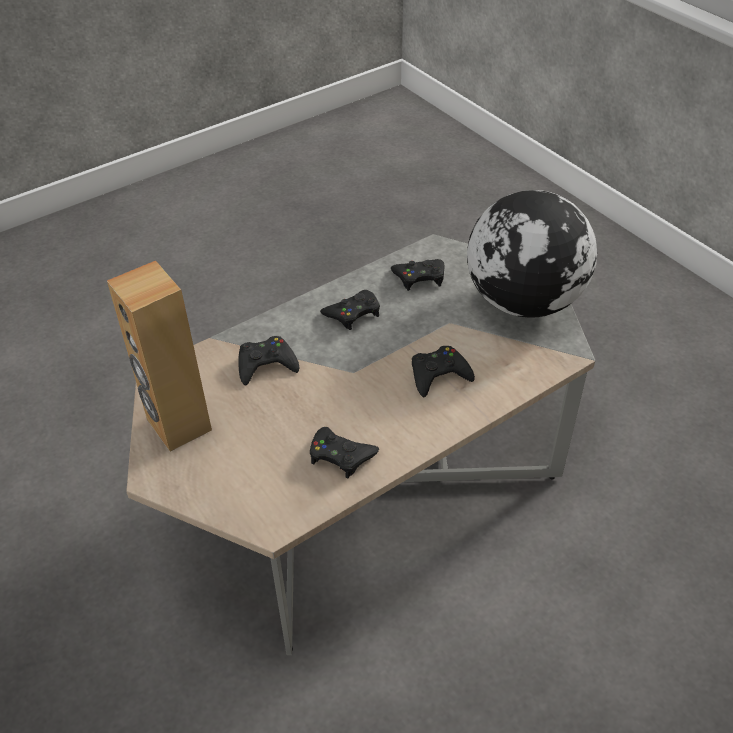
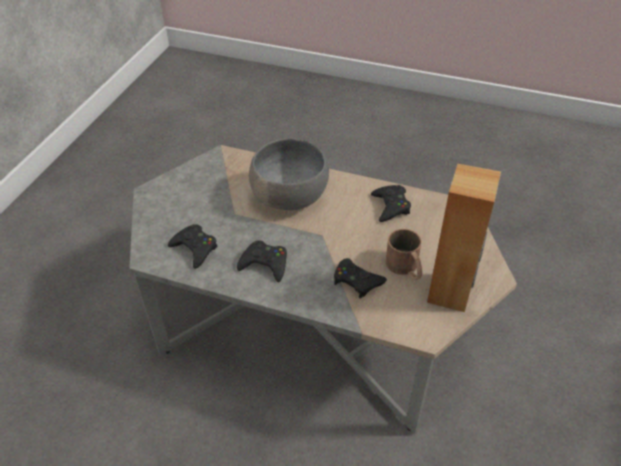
camera: 125 degrees left, 0 degrees up
(242, 410) = (405, 268): none -> brown mug
(438, 375) = (289, 197): black game controller -> grey bowl
(524, 302) = (186, 188): globe -> none

